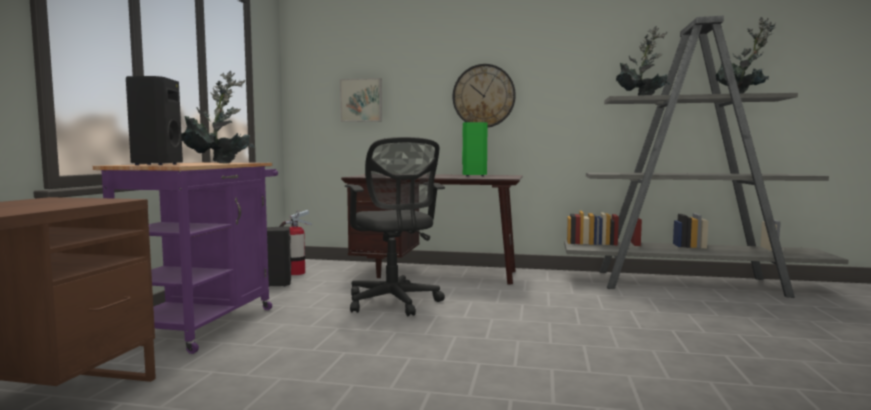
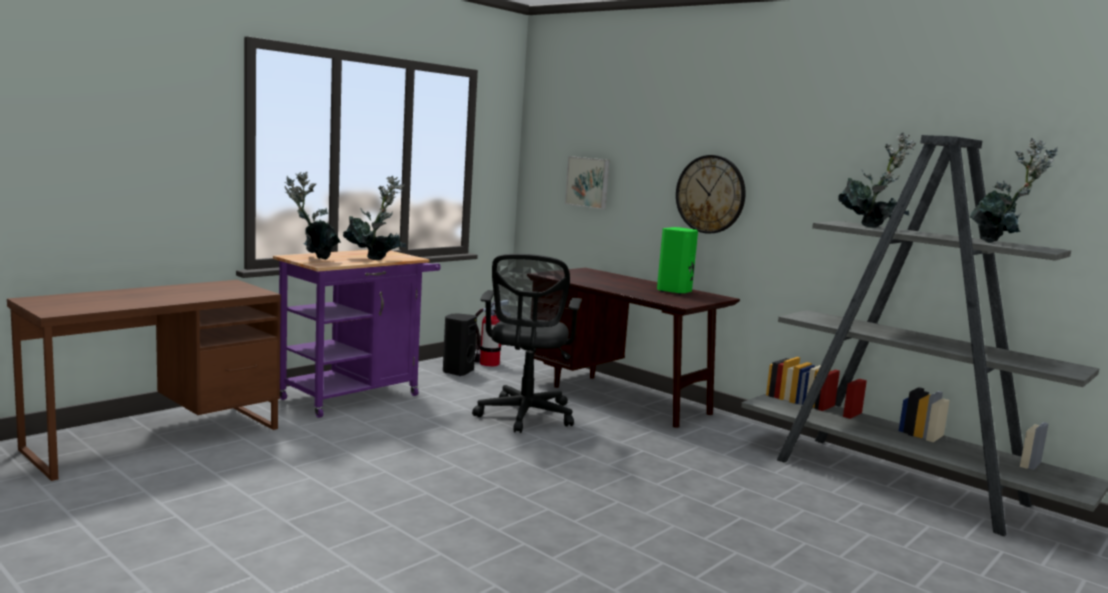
camera: 30 degrees right, 5 degrees up
(155, 164) = (313, 259): black speaker -> potted plant

